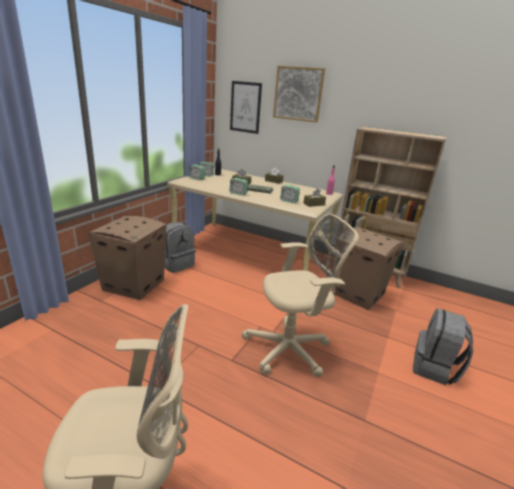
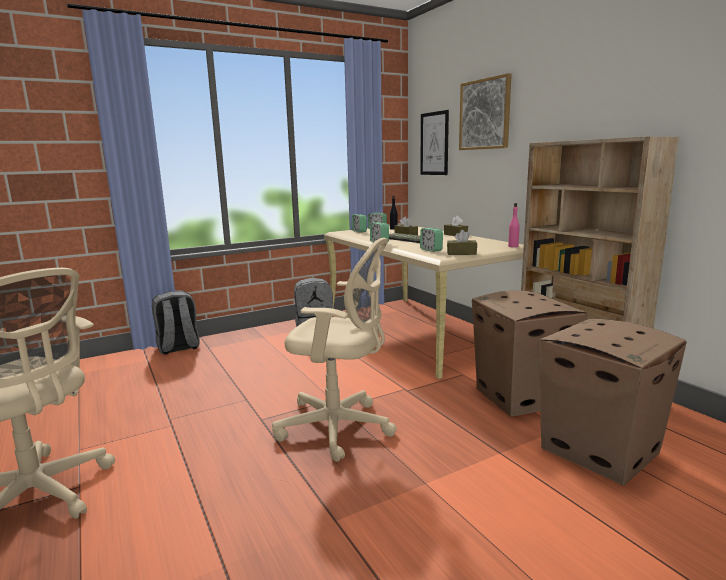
camera: 35 degrees right, 10 degrees down
(134, 284) = (252, 340): cardboard box -> cardboard box (600, 450)
(434, 368) = (531, 508): grey backpack -> grey backpack (178, 347)

